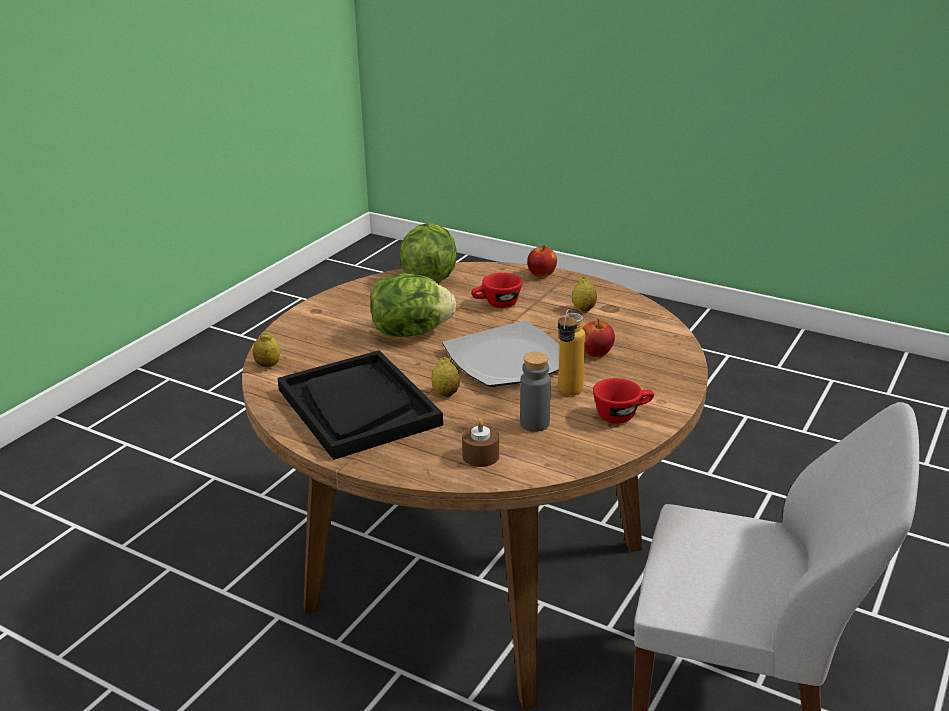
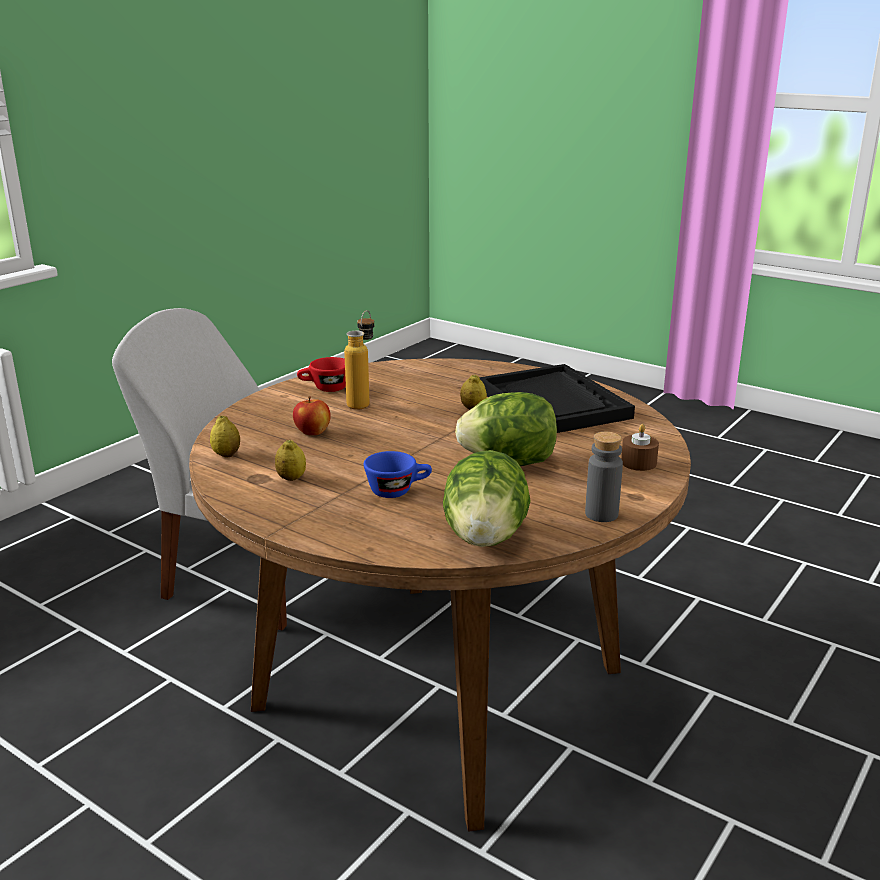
camera: 175 degrees left, 5 degrees down
(268, 365) = (658, 439): lemon -> lemon (226, 455)
(480, 456) = (450, 372): brown candle -> brown candle (638, 463)
(496, 304) = (398, 490): red cup -> blue cup
(508, 359) = (405, 432): plate -> none
(534, 424) = (401, 387): grey bottle -> grey bottle (601, 514)
(541, 274) = (315, 533): apple -> none

